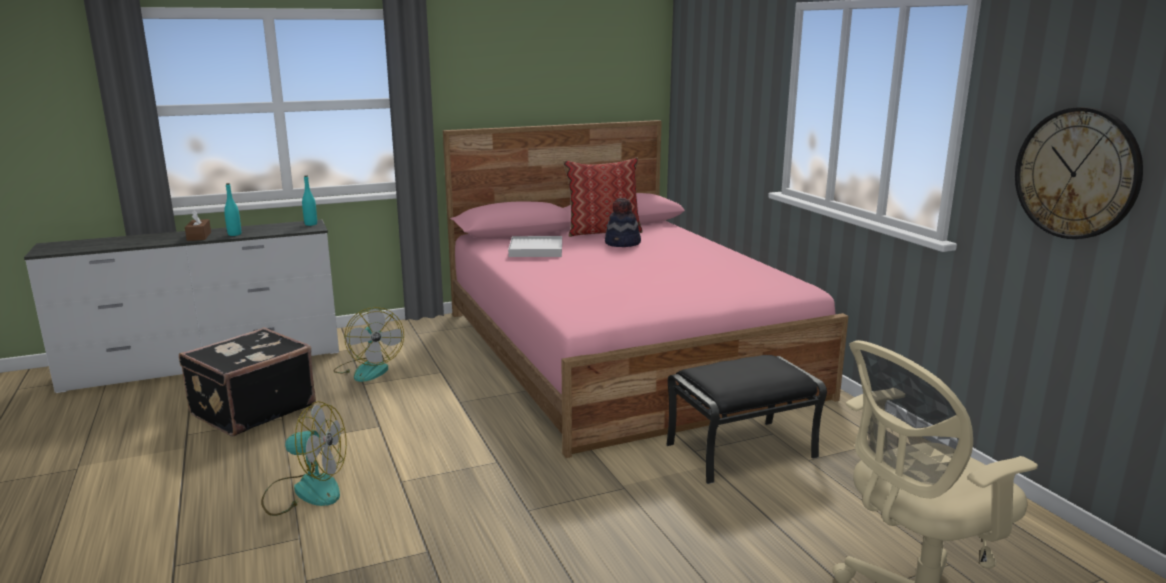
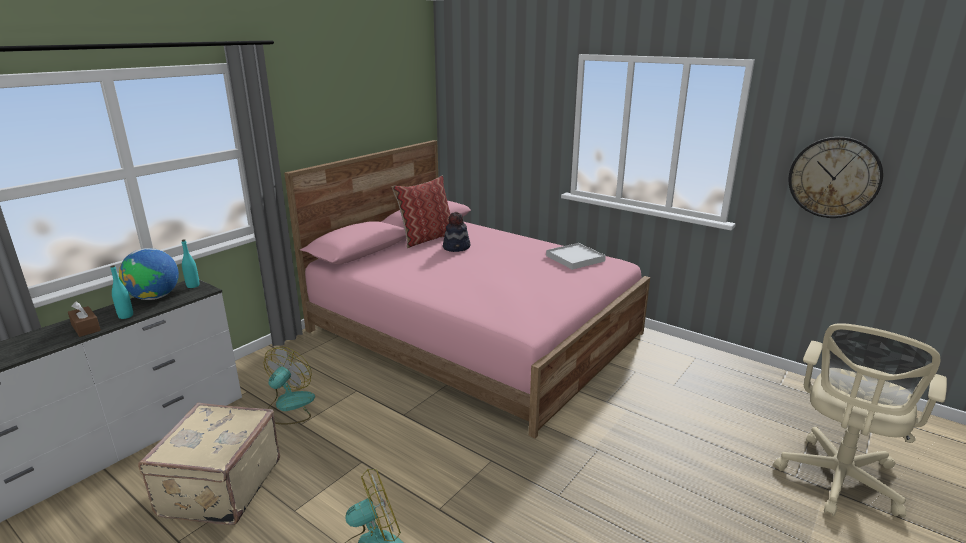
camera: 30 degrees left, 5 degrees up
(251, 409) = (219, 487): black suitcase -> beige suitcase
(272, 227) = (155, 297): none -> globe
(368, 369) = (289, 407): fan -> fan turned 105 degrees counterclockwise
(536, 250) = (403, 267): white tray -> white tray (575, 258)
(741, 450) = (632, 391): black ottoman -> none

